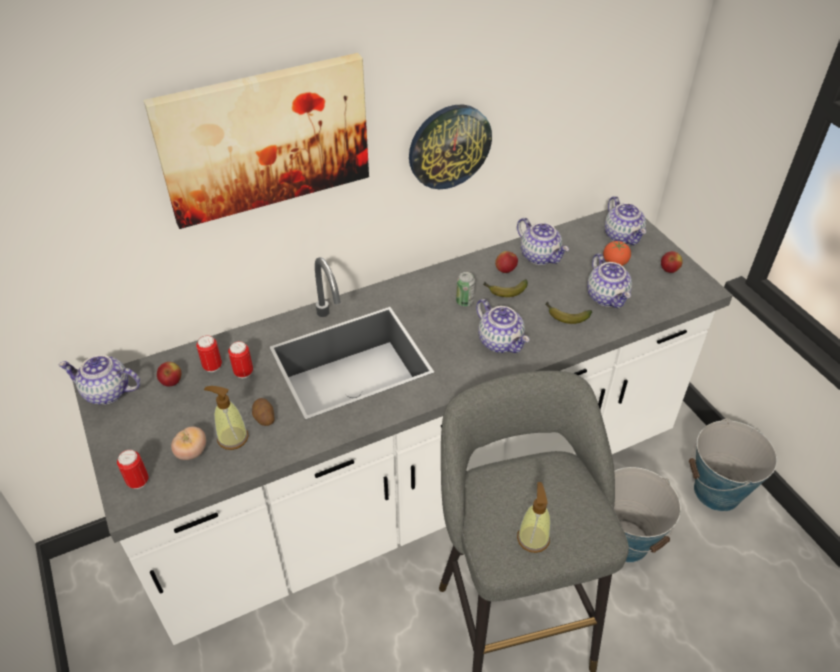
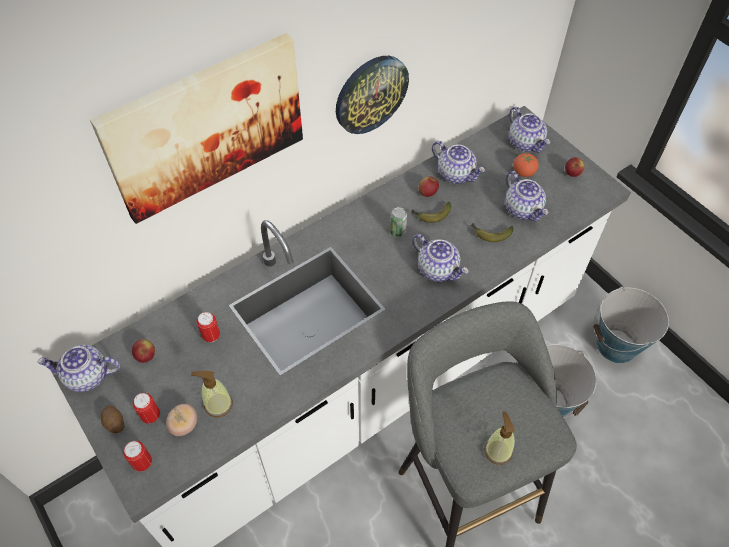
camera: 10 degrees left, 10 degrees up
(212, 366) = (180, 334): can -> can (151, 416)
(264, 418) = (242, 379): potato -> potato (114, 423)

